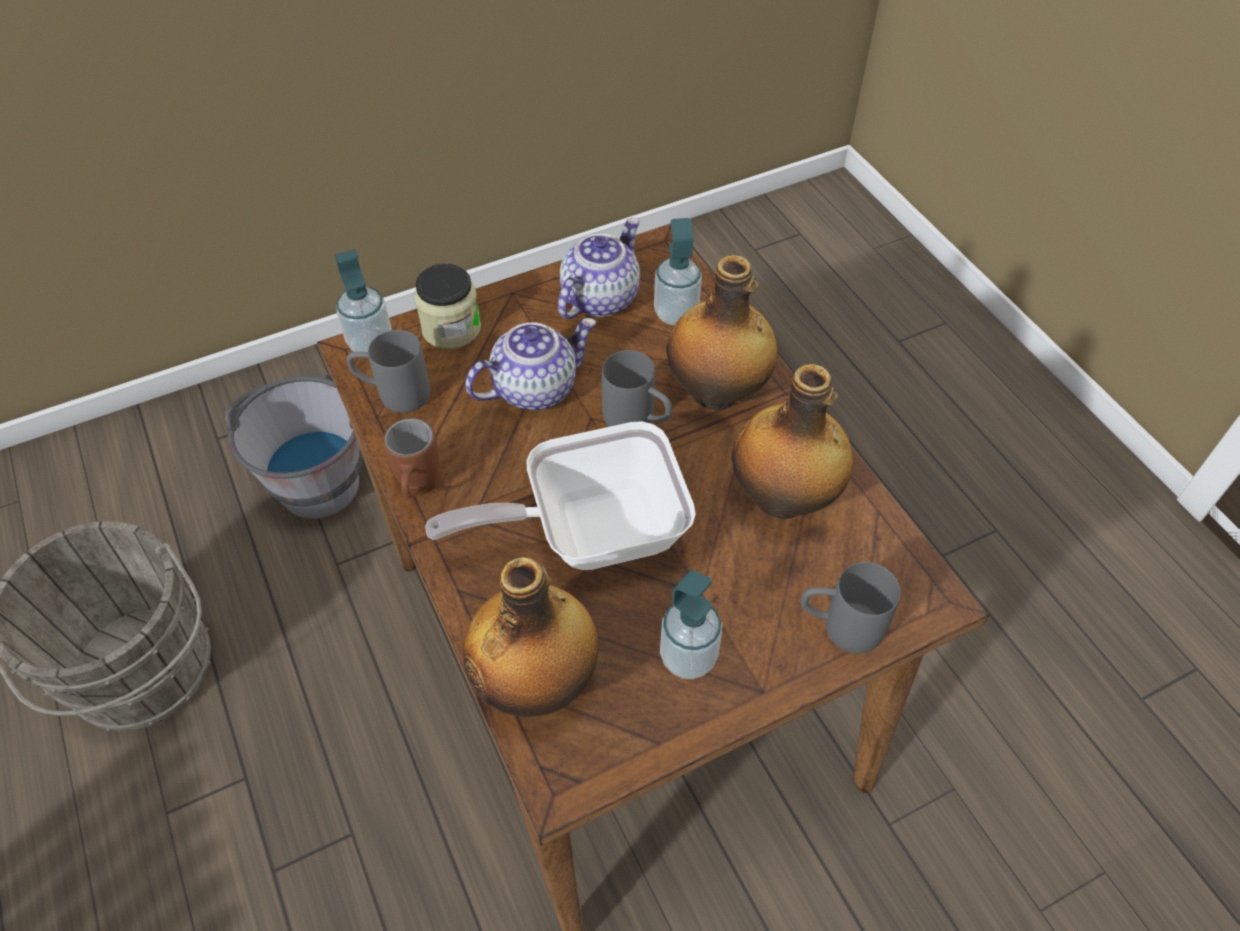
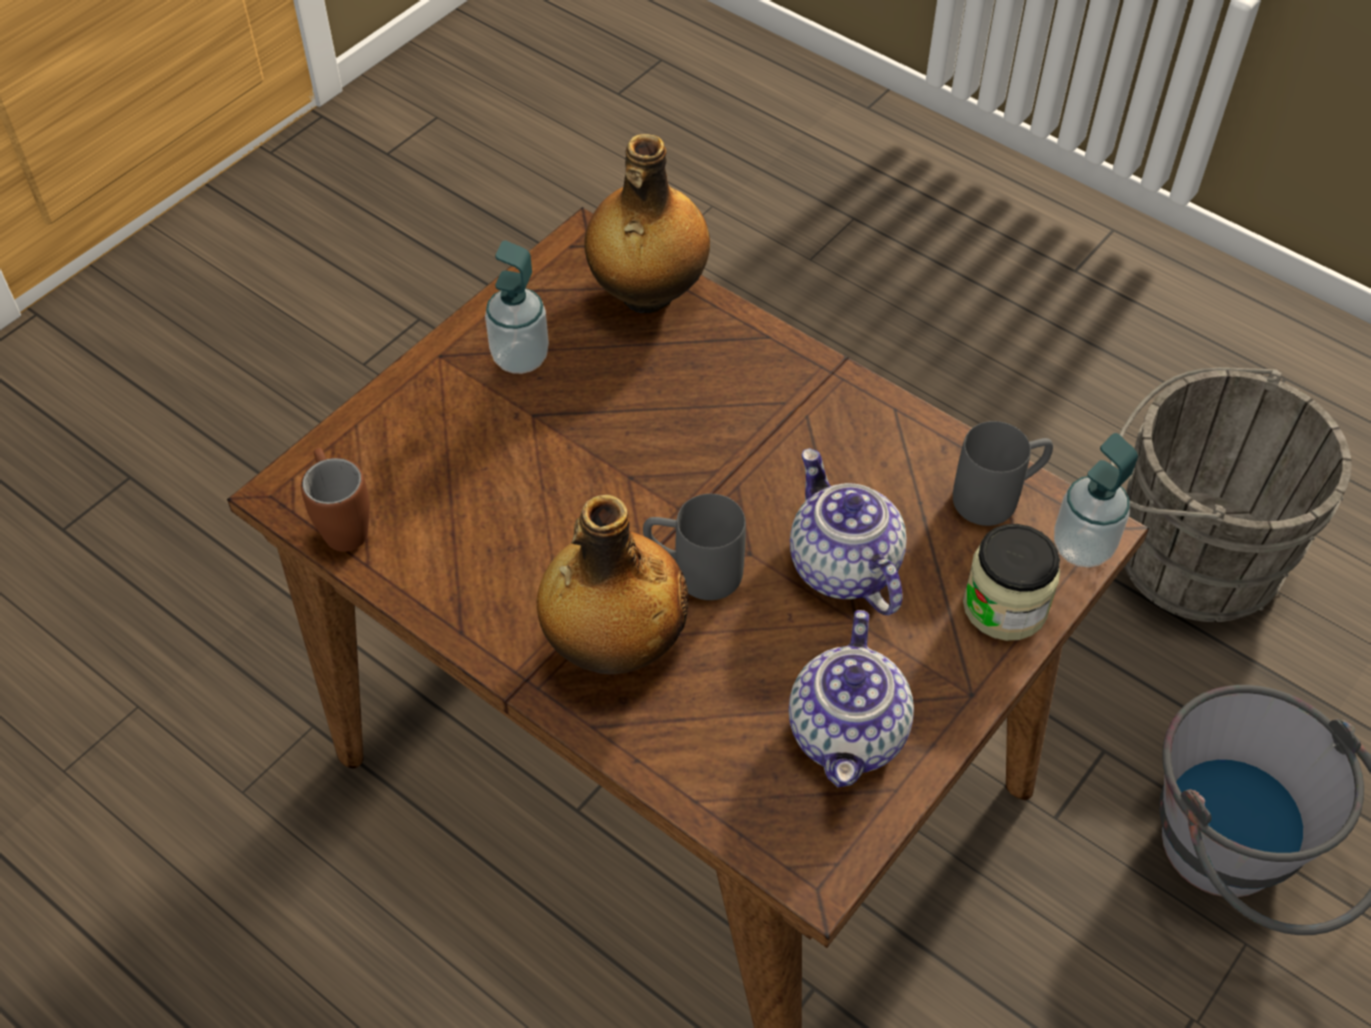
camera: 155 degrees right, 0 degrees up
(418, 491) = (879, 405): brown mug -> brown mug (341, 523)
(535, 387) = (842, 566): teapot -> teapot turned 120 degrees clockwise
(590, 532) = (675, 431): frying pan -> none
(676, 314) = (728, 749): soap dispenser -> none
(784, 498) = (481, 540): bottle -> none
(839, 626) = (382, 432): grey mug -> none

